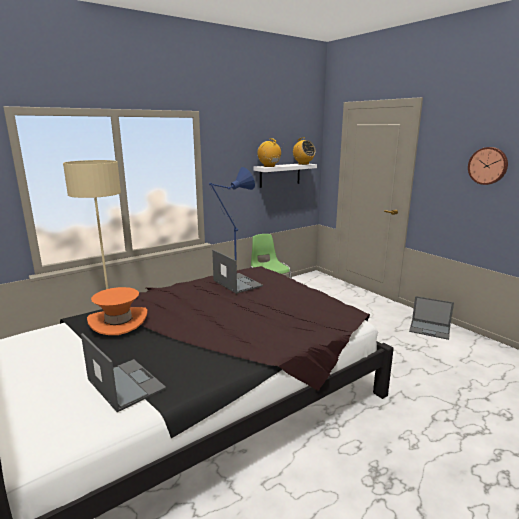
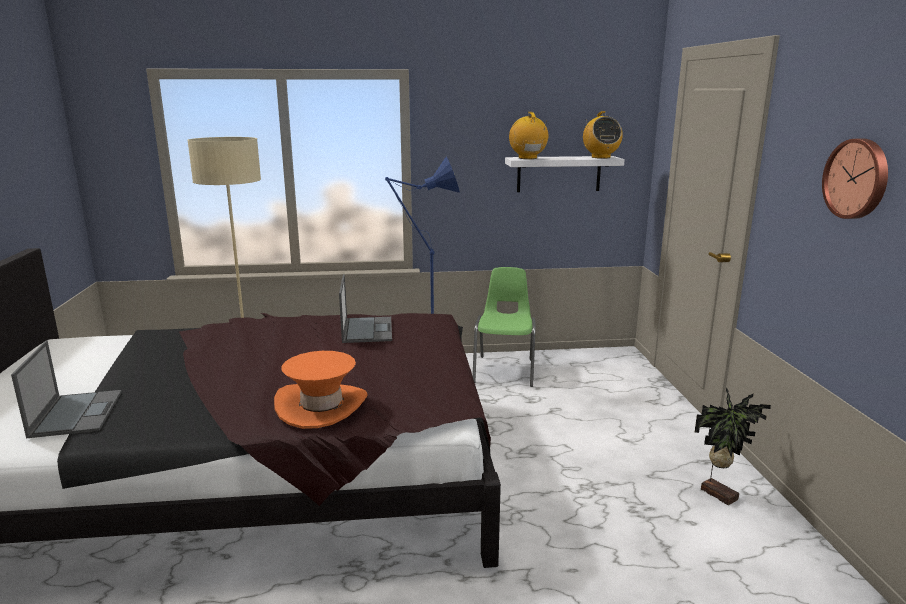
camera: 30 degrees right, 0 degrees up
(118, 321) = (169, 345): orange hat -> orange hat (321, 406)
(430, 329) = (719, 493): laptop -> potted plant

